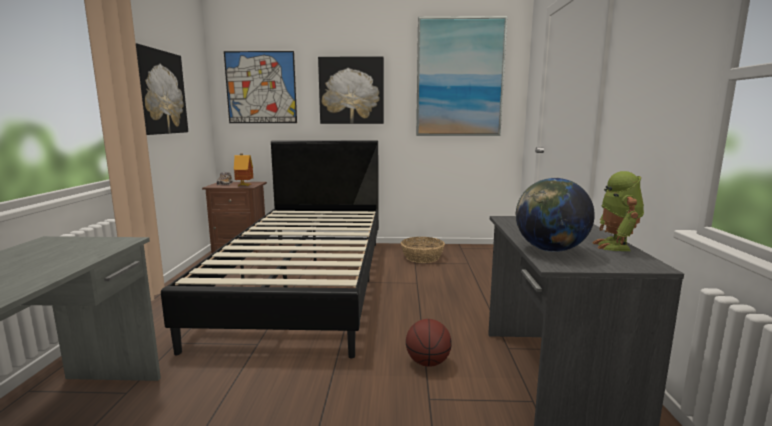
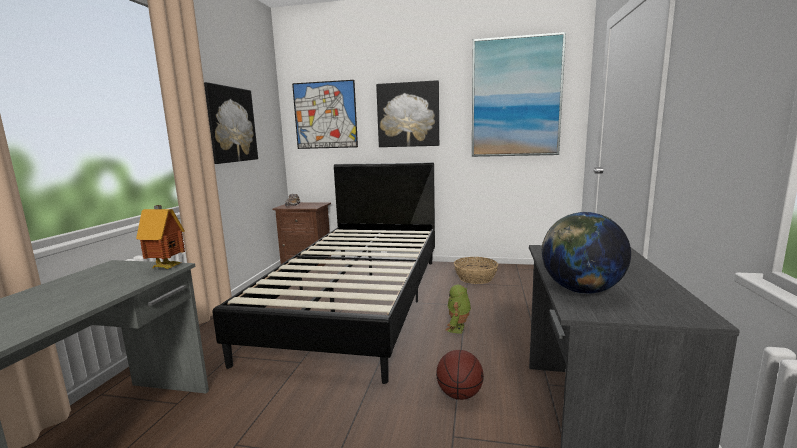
camera: 10 degrees right, 0 degrees up
(244, 186) = (309, 206): toy house -> toy house (167, 267)
(616, 246) = (662, 288): toy robot -> toy robot (458, 329)

